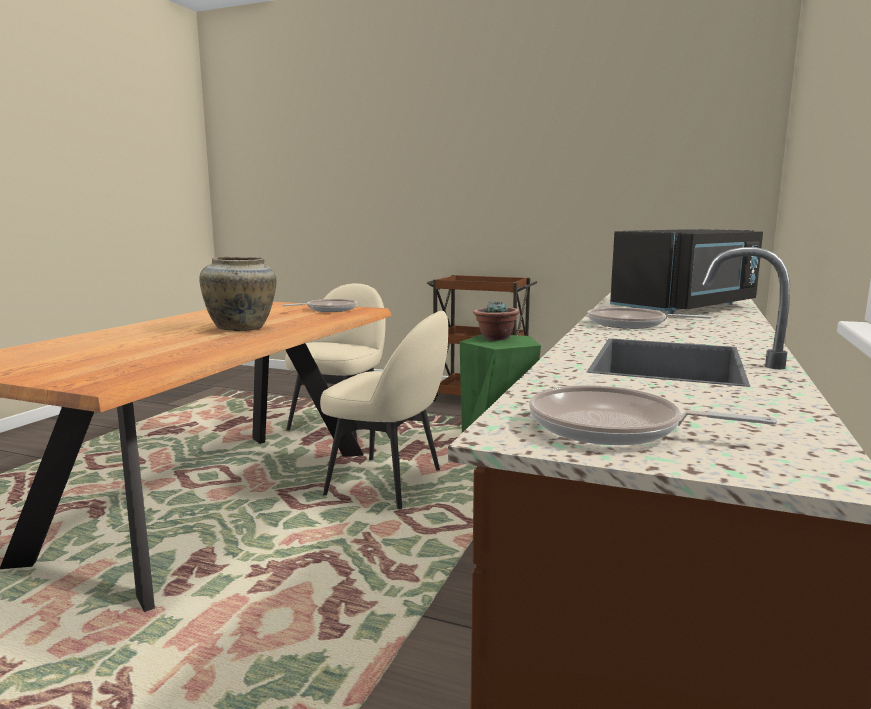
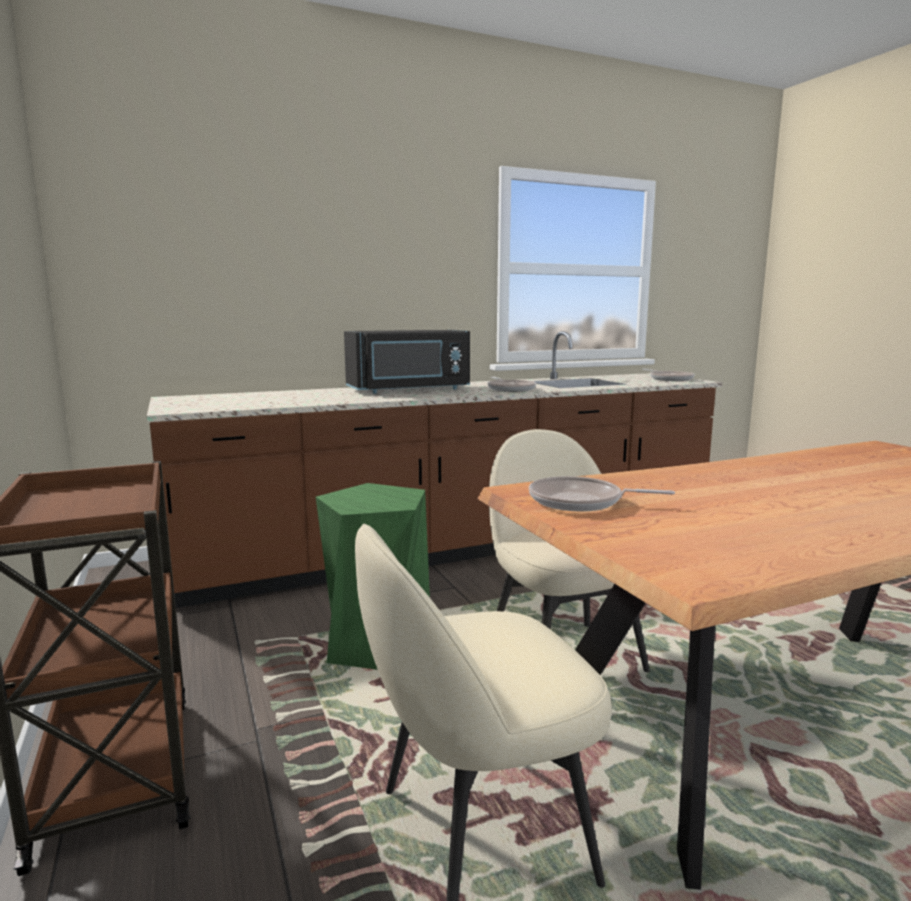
camera: 135 degrees left, 0 degrees up
(242, 328) = (761, 483): beige vase -> none
(495, 338) = (364, 502): potted plant -> none
(687, 308) = (410, 390): black microwave -> black microwave turned 150 degrees clockwise

